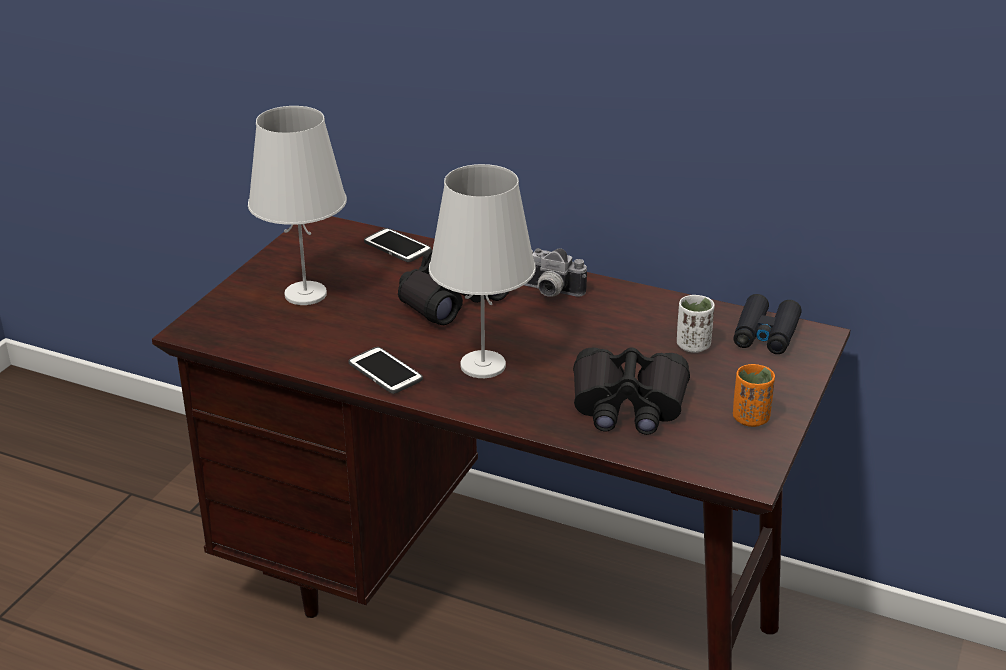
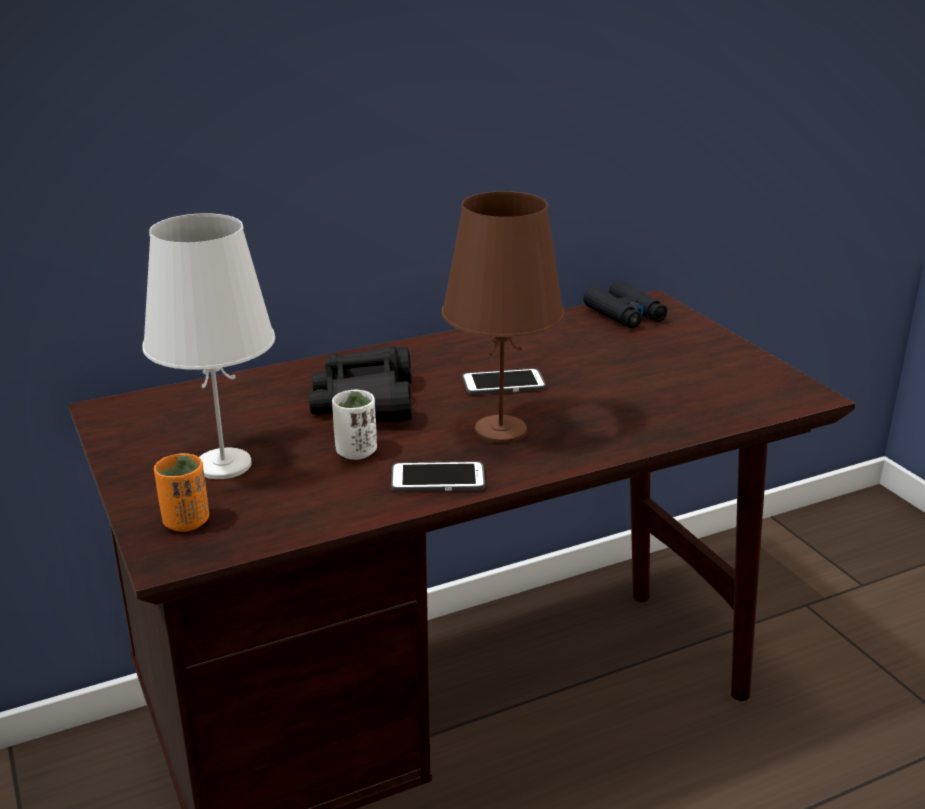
camera: 50 degrees left, 5 degrees down
(397, 247) = (228, 389): phone -> phone (503, 383)
(482, 365) = (499, 430): white table lamp -> brown table lamp
(548, 292) = (430, 360): camera -> none
(628, 405) = (651, 397): black binoculars -> none
(693, 345) = (602, 342): white cup -> white cup (356, 452)
(750, 418) = (731, 364): orange cup -> orange cup (186, 522)

